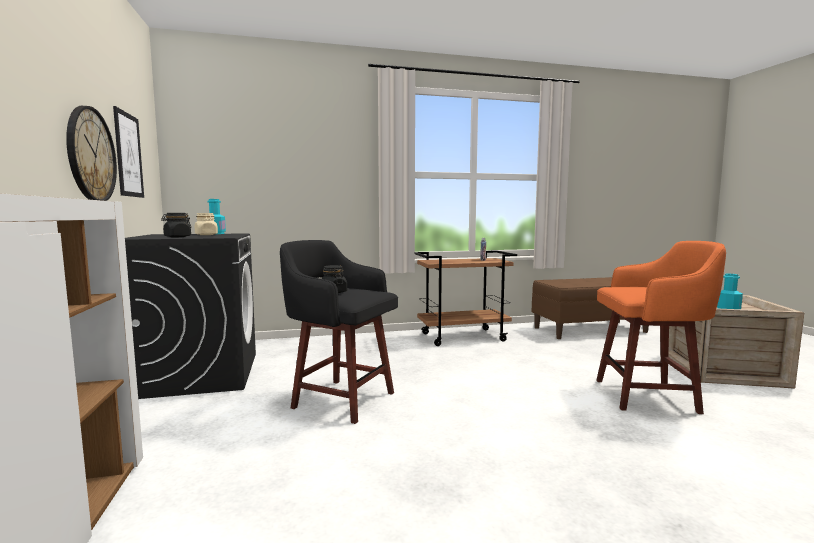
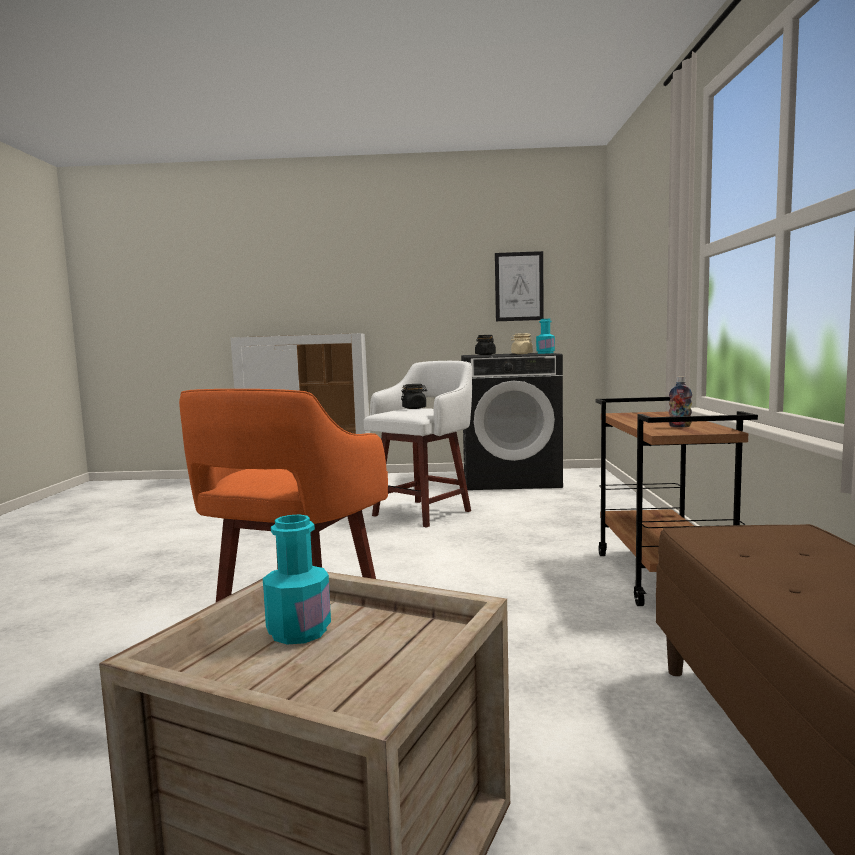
camera: 105 degrees right, 0 degrees up
(91, 155) = (451, 297): wall clock -> none
(341, 399) = (424, 512): black stool -> white stool

